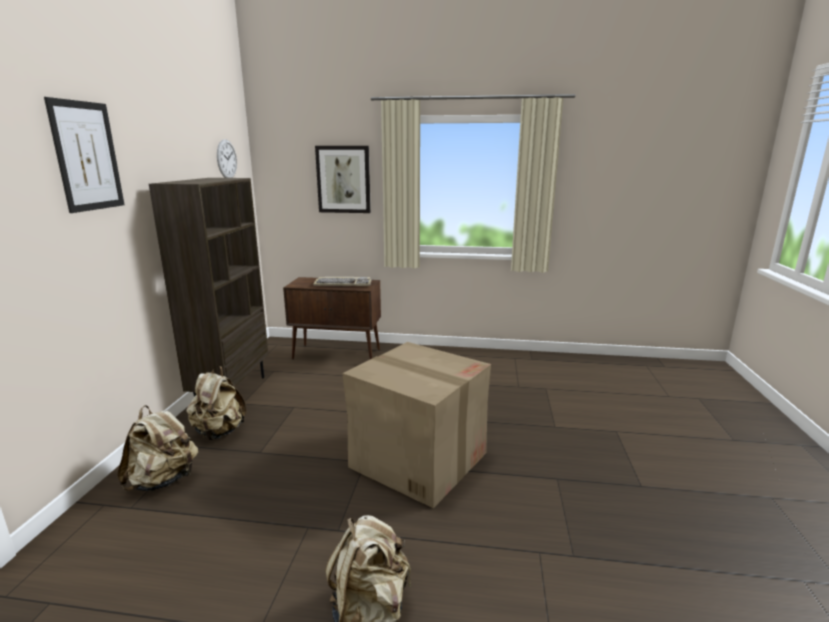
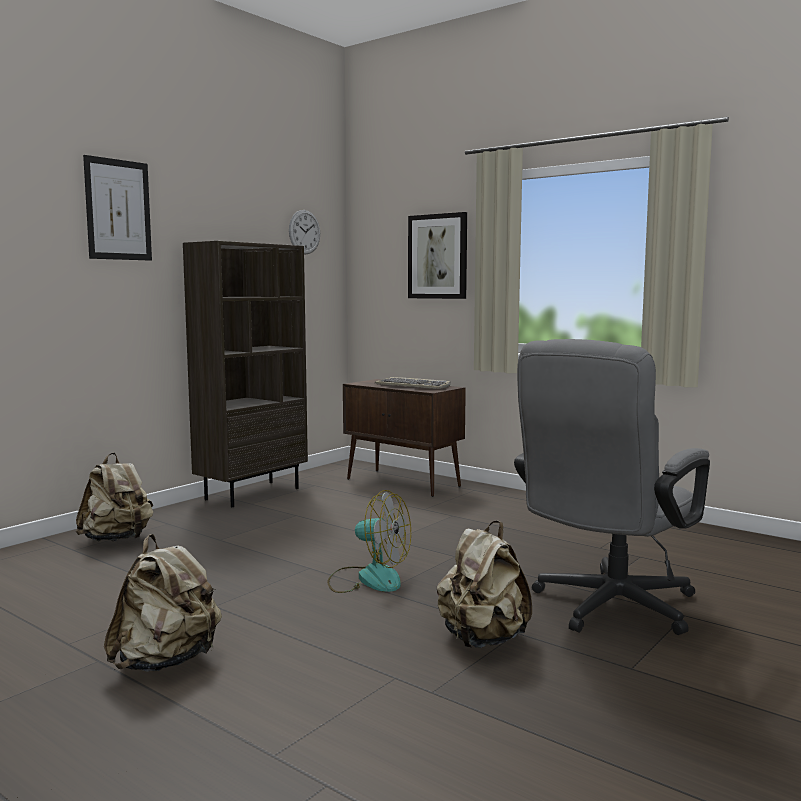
camera: 30 degrees right, 10 degrees down
(219, 432) = (203, 519): beige backpack -> beige backpack (482, 640)
(417, 459) = (368, 579): cardboard box -> fan
(577, 439) = (606, 609): none -> grey office chair

